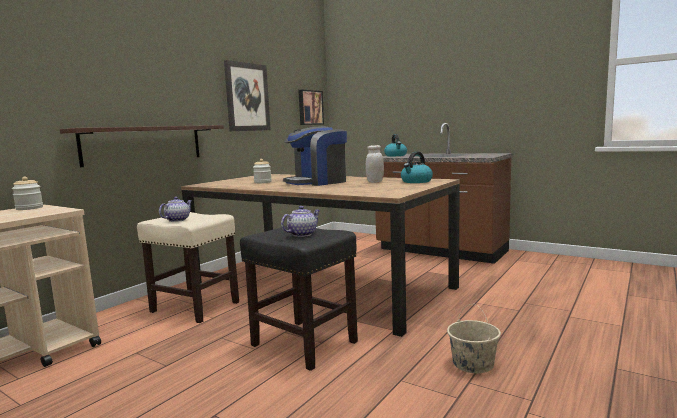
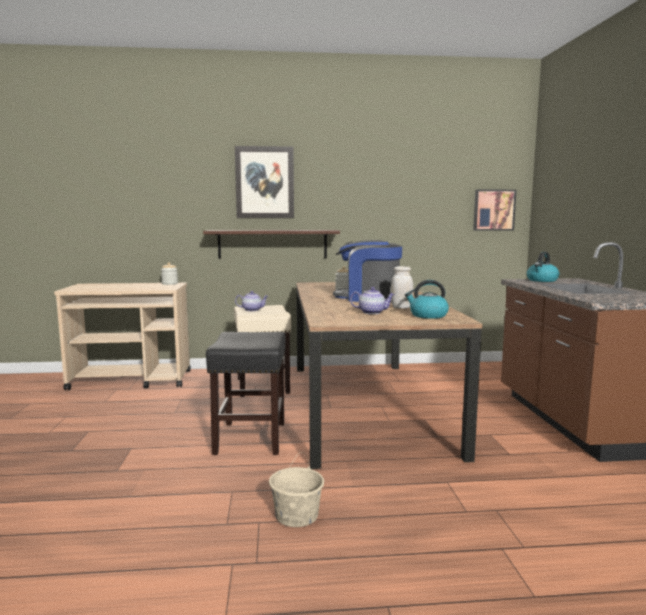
camera: 50 degrees right, 0 degrees up
(247, 97) = (394, 201): picture -> picture (264, 182)
(302, 234) = (248, 340): teapot -> teapot (372, 312)

